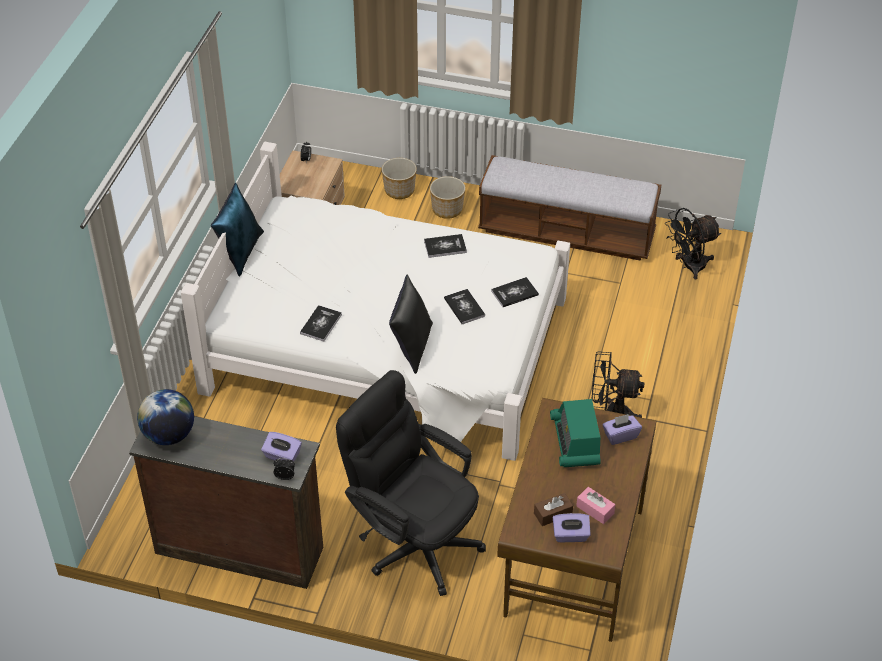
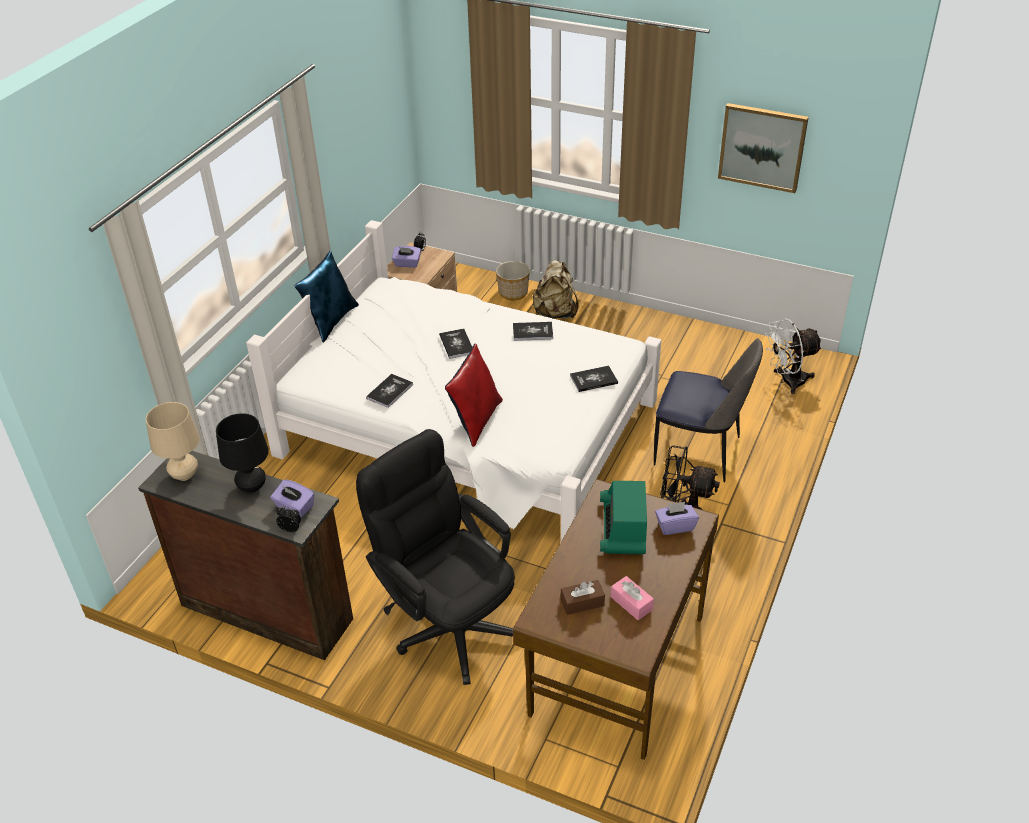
camera: 10 degrees right, 5 degrees down
(169, 435) = (185, 475): globe -> beige table lamp
(236, 440) = (252, 487): none -> black table lamp
(411, 346) = (476, 420): black pillow -> red pillow
(447, 209) = (555, 313): planter -> beige backpack
(464, 307) = (539, 388): book -> book (456, 344)
(567, 232) = (668, 341): bench -> none
(570, 535) = (597, 629): purple tissue box -> purple tissue box (407, 264)
(616, 349) = (700, 452): none -> chair
(652, 46) = (762, 147): none -> picture
(688, 266) = (787, 381): black fan -> white fan

